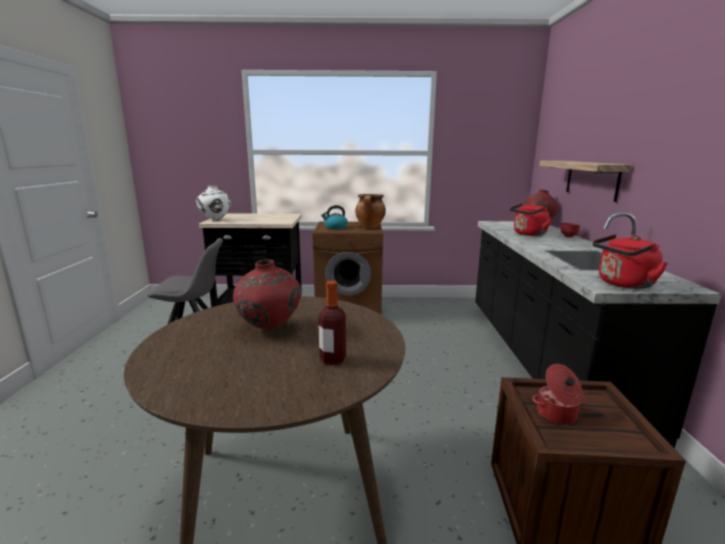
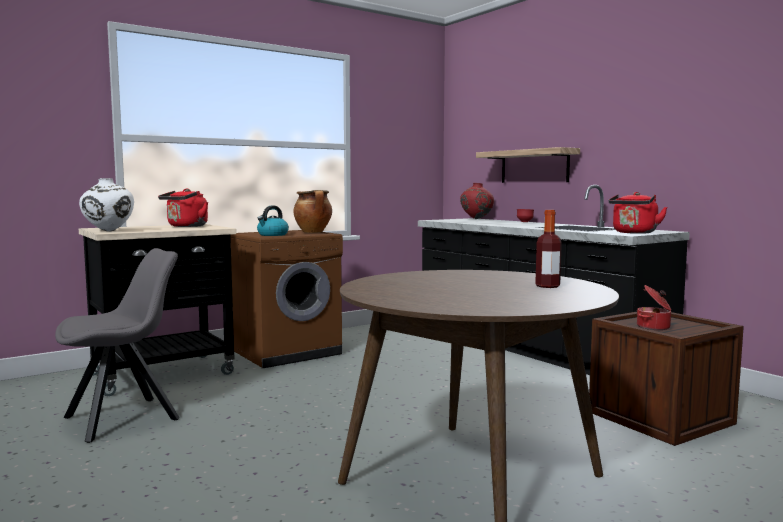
camera: 35 degrees left, 10 degrees down
(270, 328) = (447, 284): red vase -> none
(528, 234) = (491, 222): red kettle -> red kettle (186, 226)

